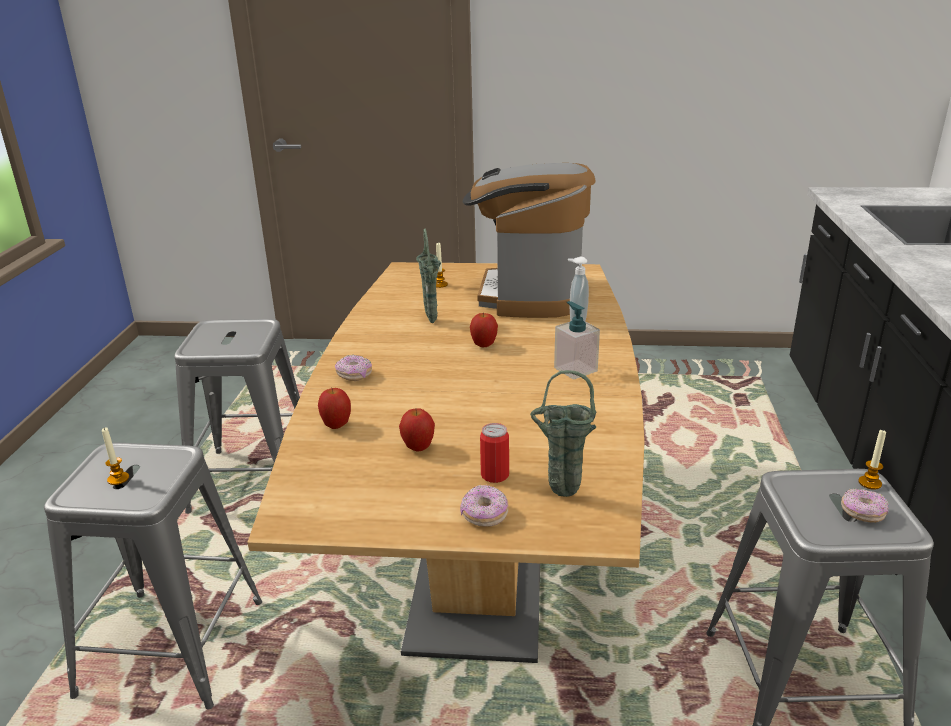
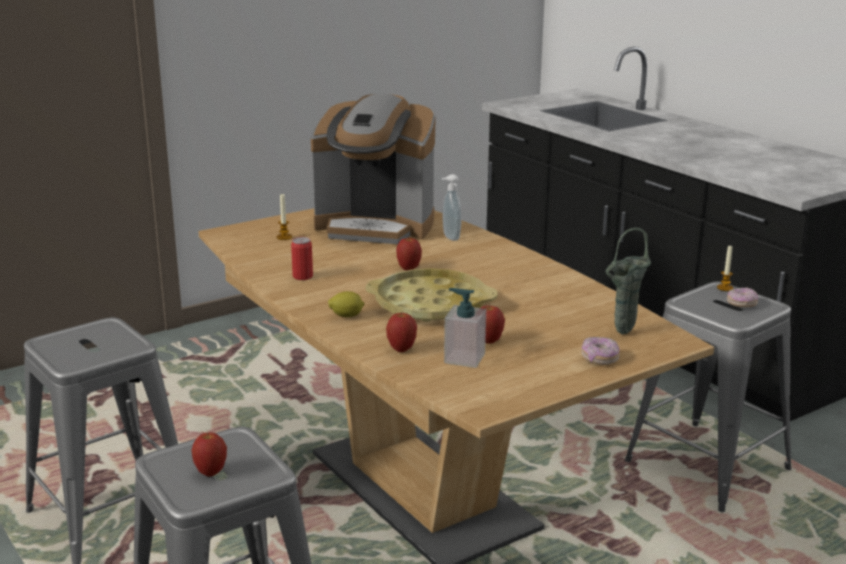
camera: 40 degrees left, 5 degrees down
(118, 479) = (211, 472): candle -> apple
(354, 375) = (346, 316): donut -> lemon
(432, 322) = (335, 265): green vase -> none
(438, 389) = (430, 305): none -> yellow tray
(495, 475) = (566, 338): can -> can (302, 276)
(530, 294) = (375, 226): coffee machine -> coffee machine turned 45 degrees counterclockwise
(575, 369) = (503, 265): soap dispenser -> soap dispenser (464, 358)

